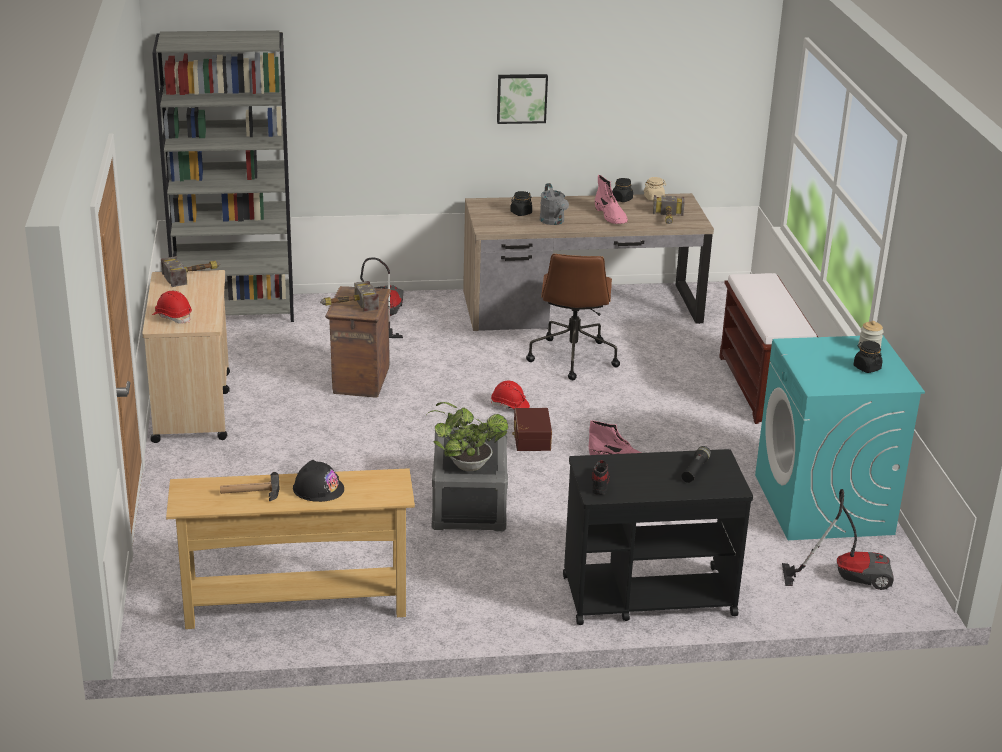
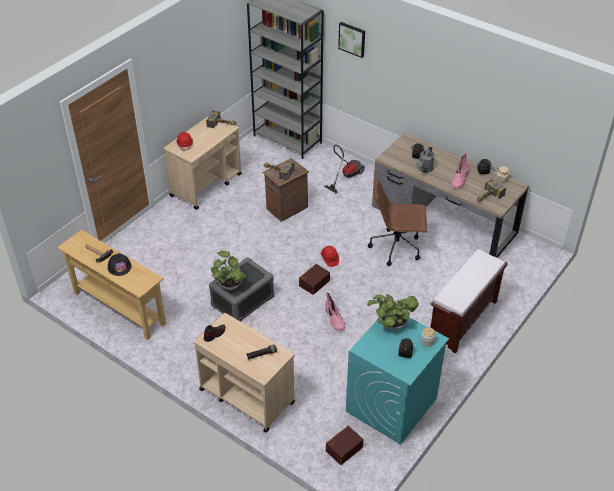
camera: 45 degrees right, 15 degrees up
(521, 98) = (440, 91): picture -> picture (352, 39)
(572, 357) = (397, 247): brown office chair -> brown office chair turned 45 degrees clockwise
(647, 595) = (246, 395): black cart -> beige cart
(806, 352) = (391, 325): none -> potted plant
(846, 576) = (343, 448): vacuum cleaner -> brown storage box

